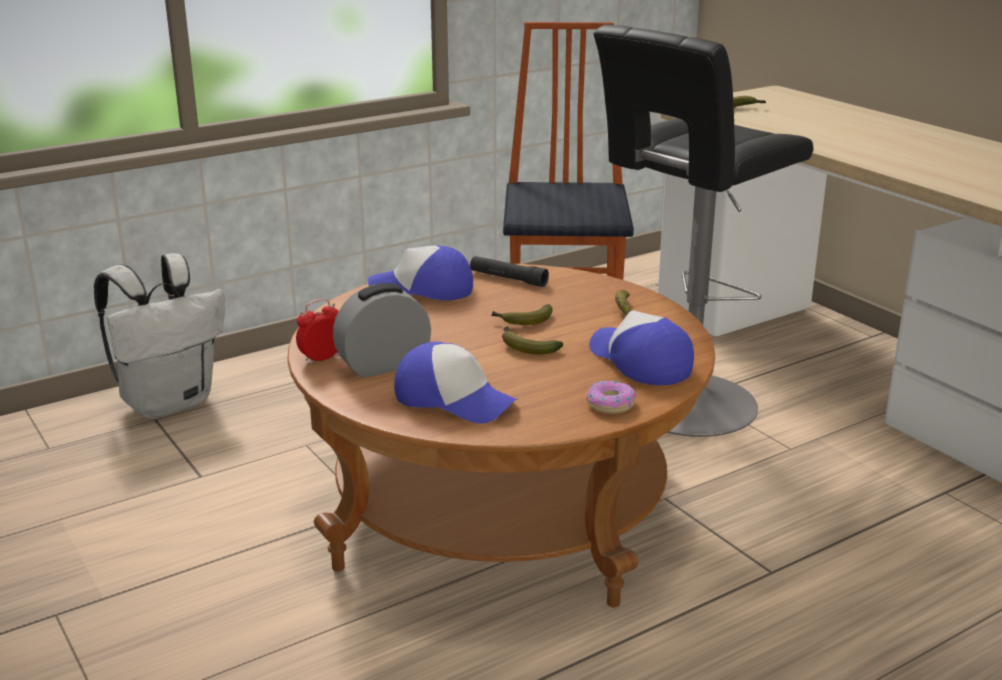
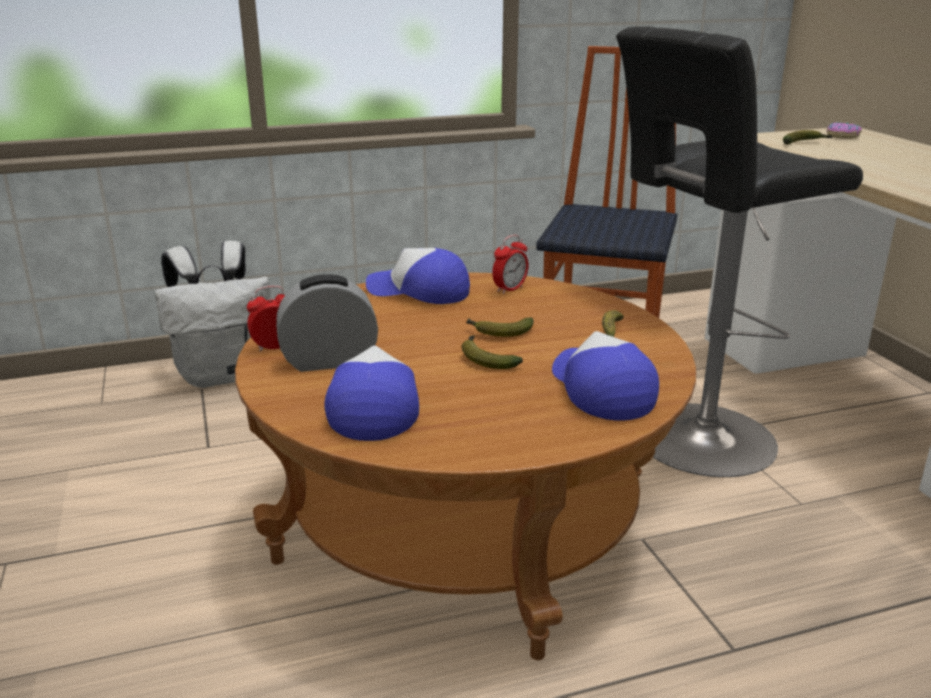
camera: 15 degrees right, 0 degrees up
(454, 399) = (374, 406): cap -> cap turned 135 degrees counterclockwise
(508, 279) = (510, 289): black flashlight -> alarm clock
(610, 404) = (540, 434): donut -> donut (842, 136)

